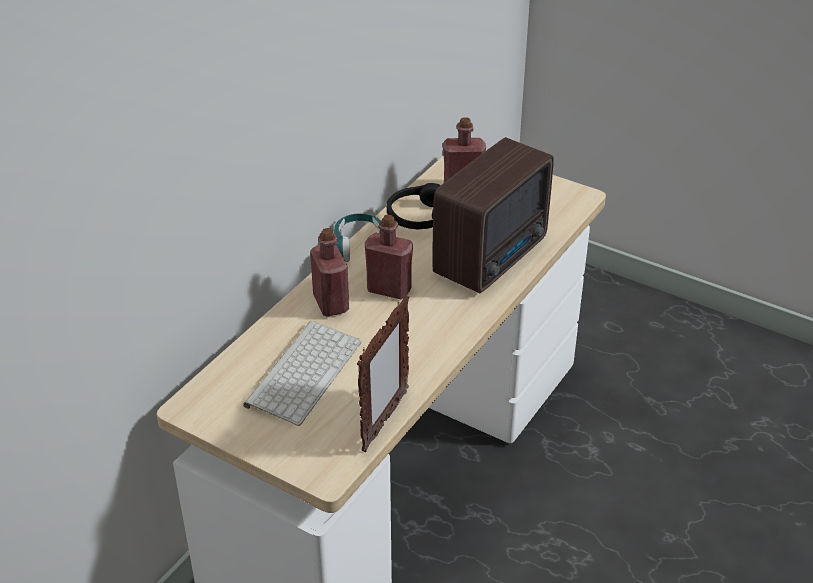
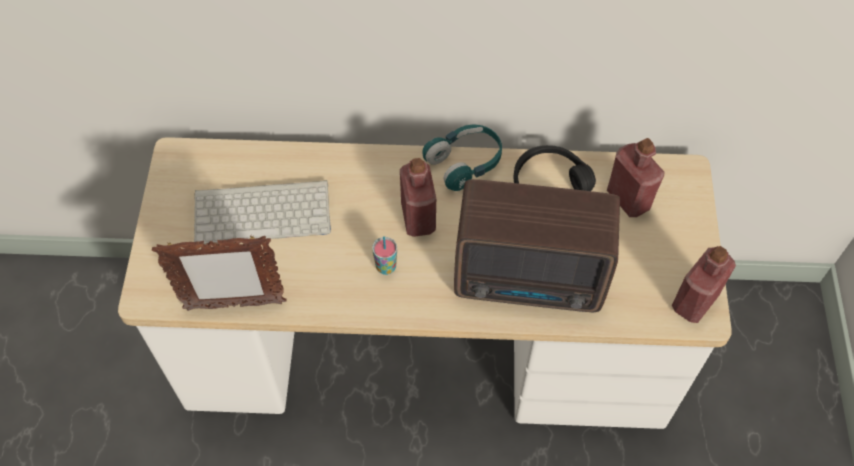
camera: 60 degrees right, 20 degrees up
(331, 303) = (367, 183): red bottle -> red bottle (694, 302)
(420, 322) = (386, 267): none -> cup

